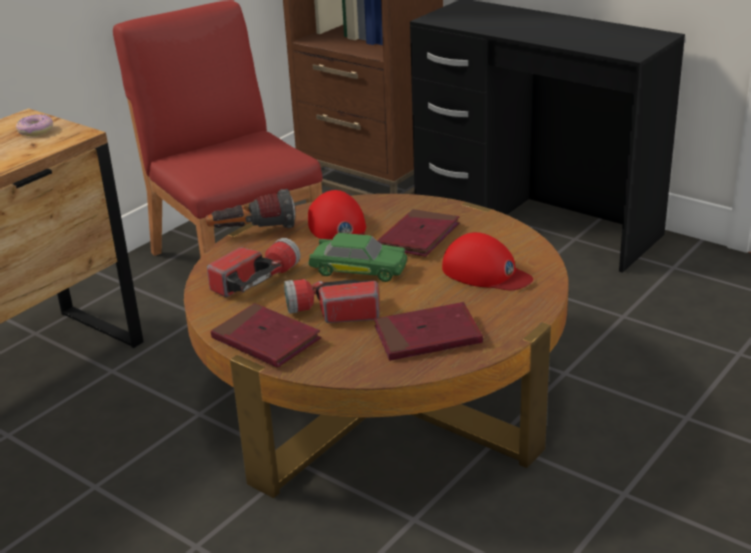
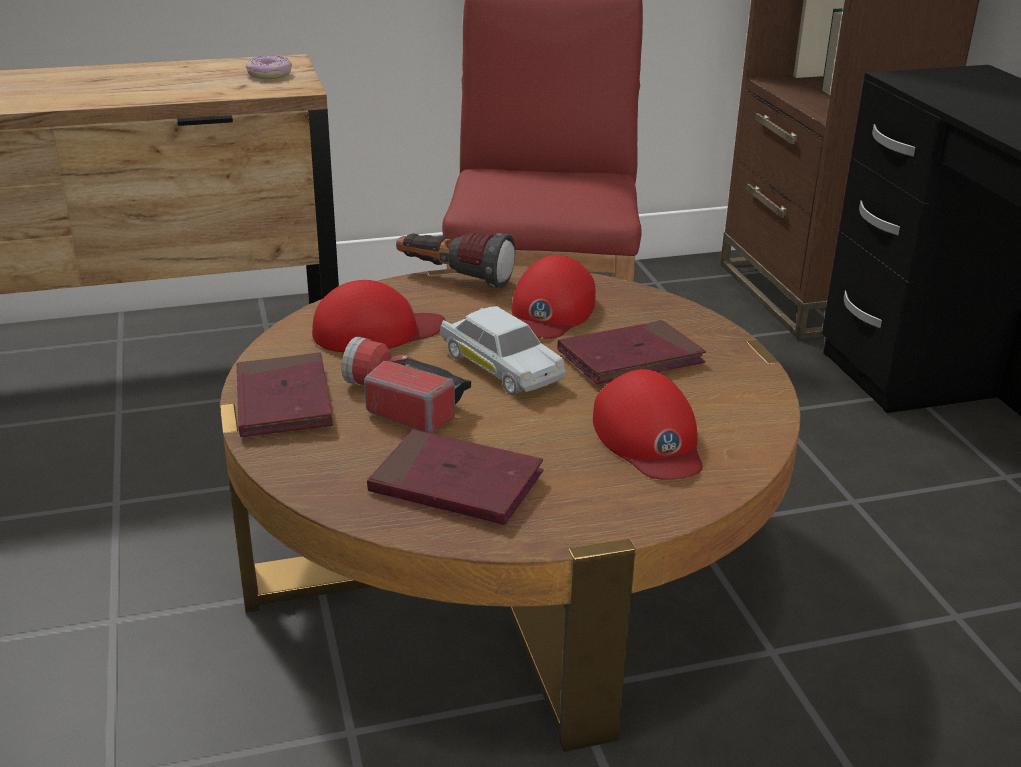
camera: 35 degrees right, 0 degrees up
(256, 280) = (376, 331): flashlight -> red cap
(358, 269) = (501, 366): green toy car -> white toy car

